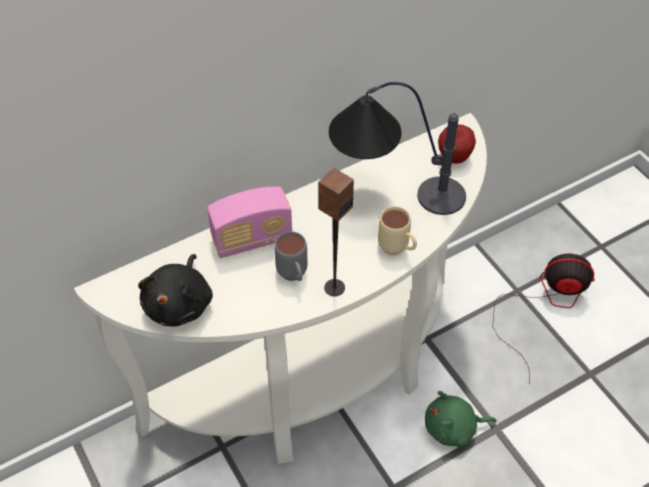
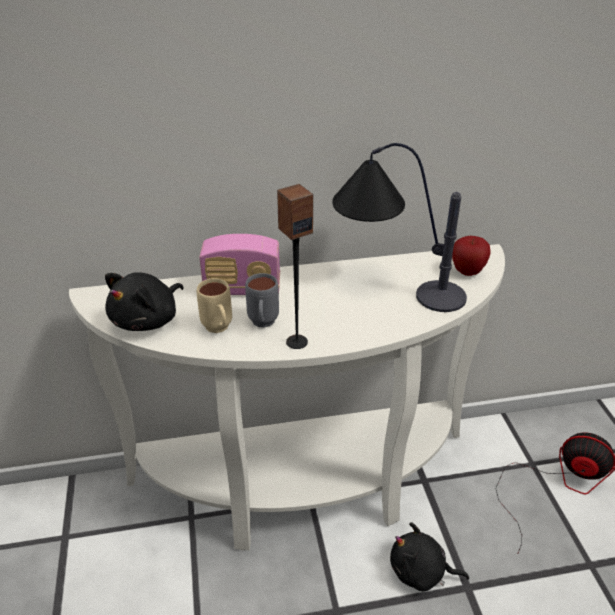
camera: 20 degrees right, 15 degrees down
(397, 250) = (375, 328): beige mug -> beige mug (219, 330)
(453, 428) = (421, 572): green plush toy -> black plush toy

